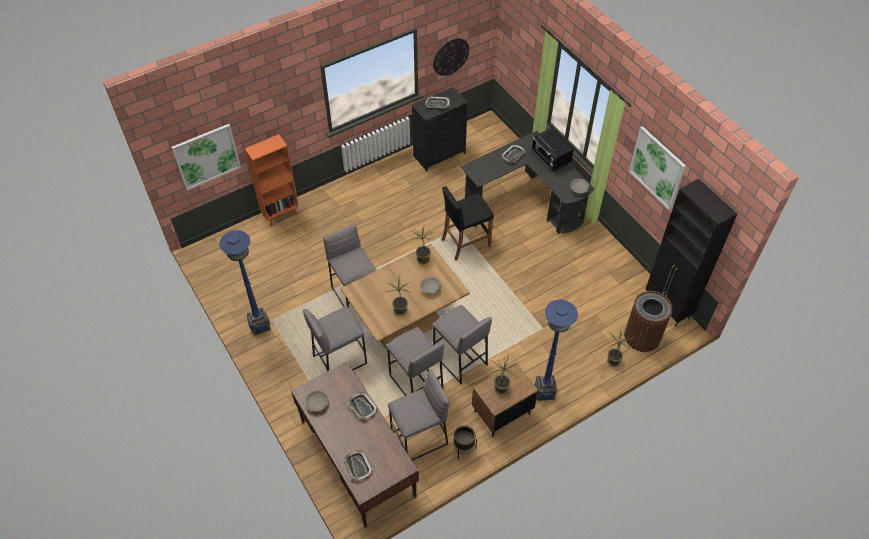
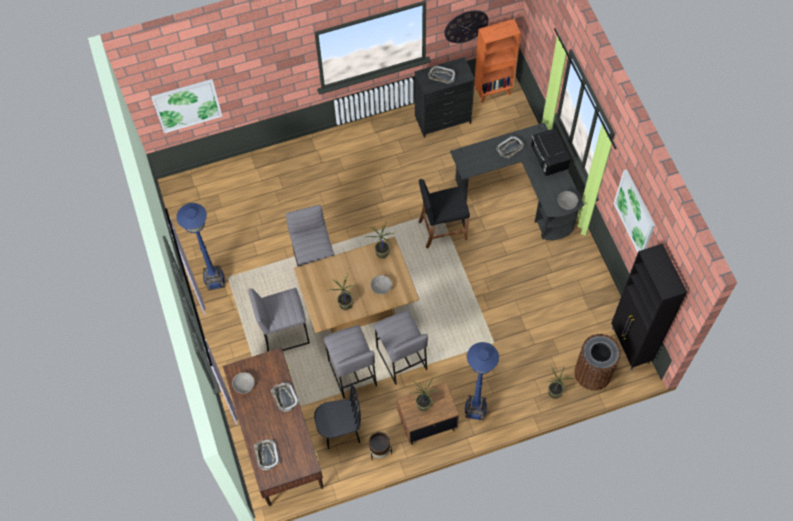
camera: 15 degrees right, 10 degrees up
(281, 214) = (261, 159): orange bookcase -> orange bookcase (493, 91)
(419, 438) = (341, 431): grey stool -> black chair

